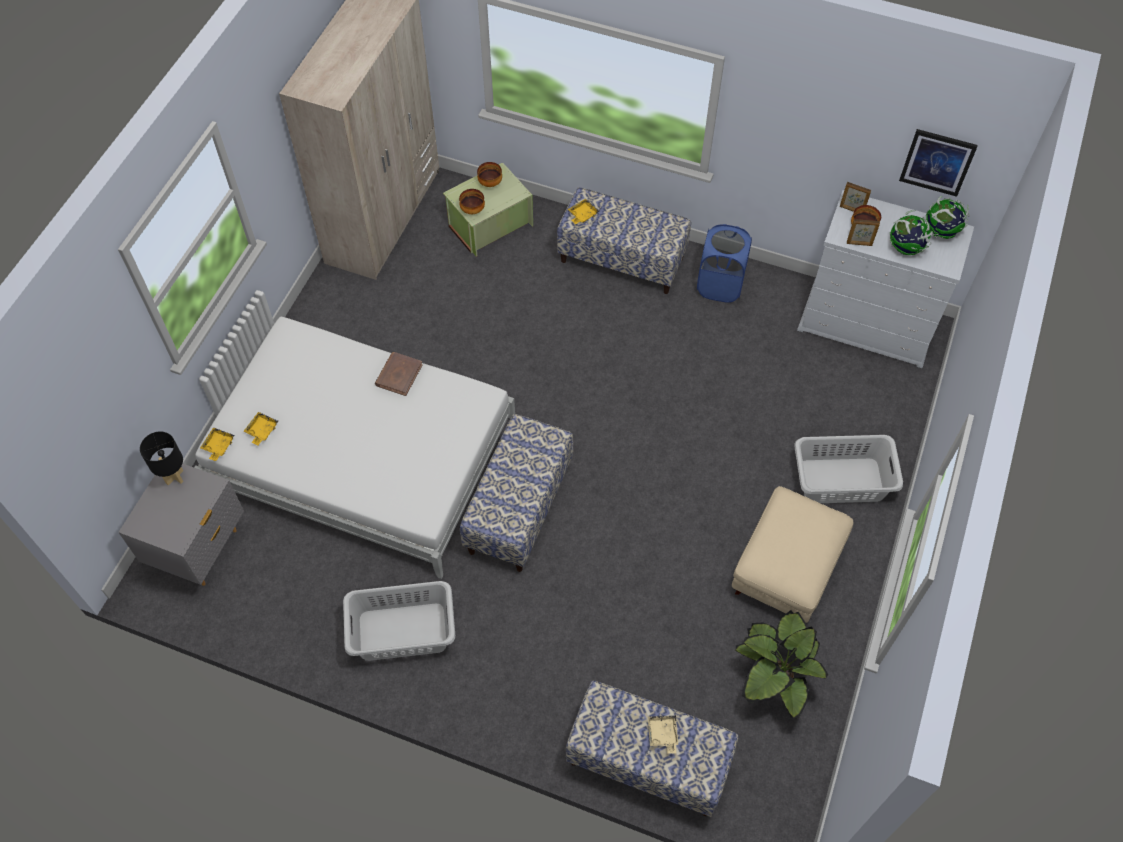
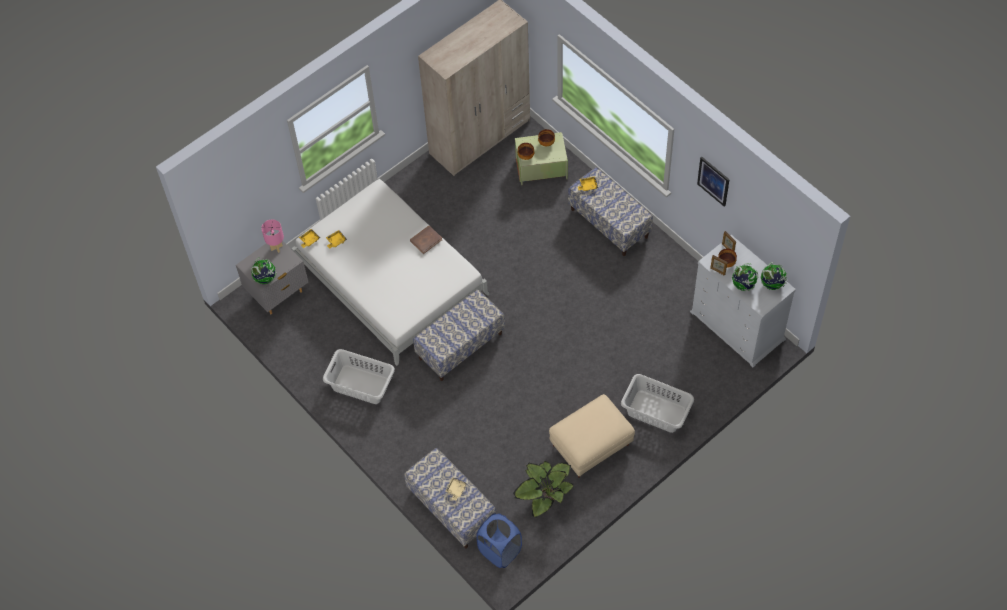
camera: 30 degrees right, 0 degrees up
(174, 477) = (276, 247): black table lamp -> pink table lamp
(180, 533) = (265, 278): none -> globe
(720, 285) = (660, 264): blue laundry basket -> blue laundry basket (500, 551)
(937, 162) = (776, 240): picture -> picture (713, 181)

